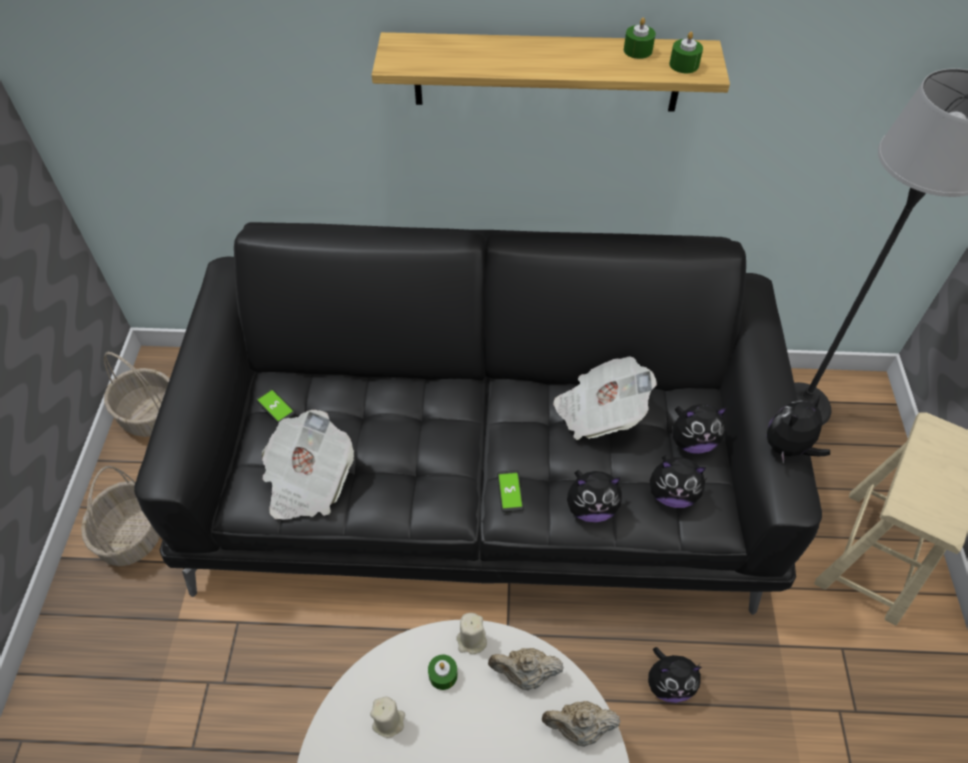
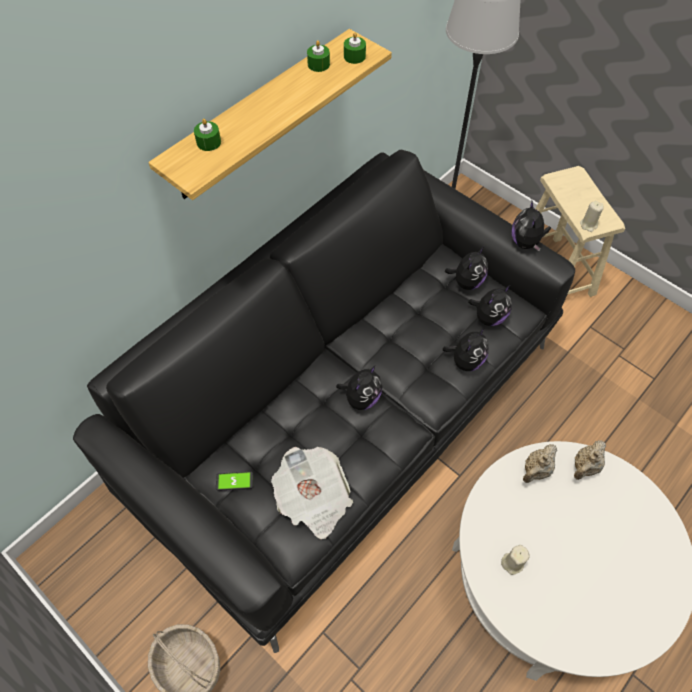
camera: 50 degrees left, 5 degrees up
(150, 416) = (93, 591): basket -> none
(443, 675) = (505, 513): green candle -> green candle (208, 142)
(471, 640) = (495, 483): beige candle -> beige candle (588, 225)
(510, 491) = (421, 392): phone -> none
(599, 412) = (409, 308): newspaper -> none
(668, 683) = (549, 418): plush toy -> plush toy (361, 398)

